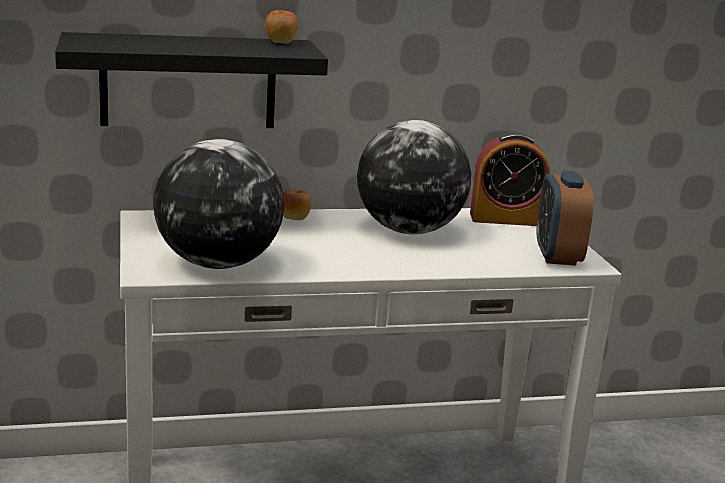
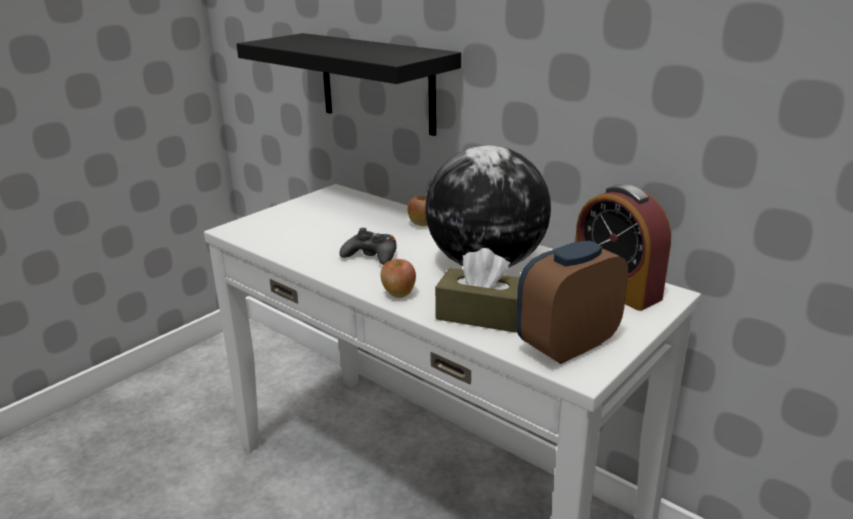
camera: 55 degrees right, 5 degrees up
(217, 264) = (284, 237): globe -> none
(280, 42) = (418, 51): apple -> apple (398, 294)
(323, 252) = (371, 256): none -> black game controller
(484, 259) = (482, 315): none -> brown tissue box

